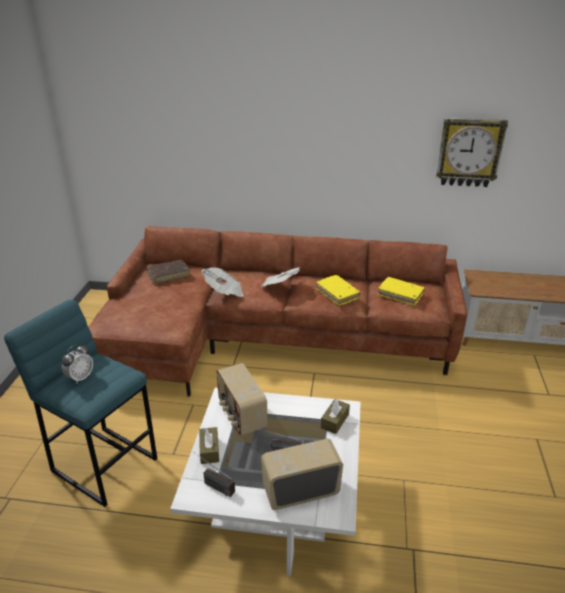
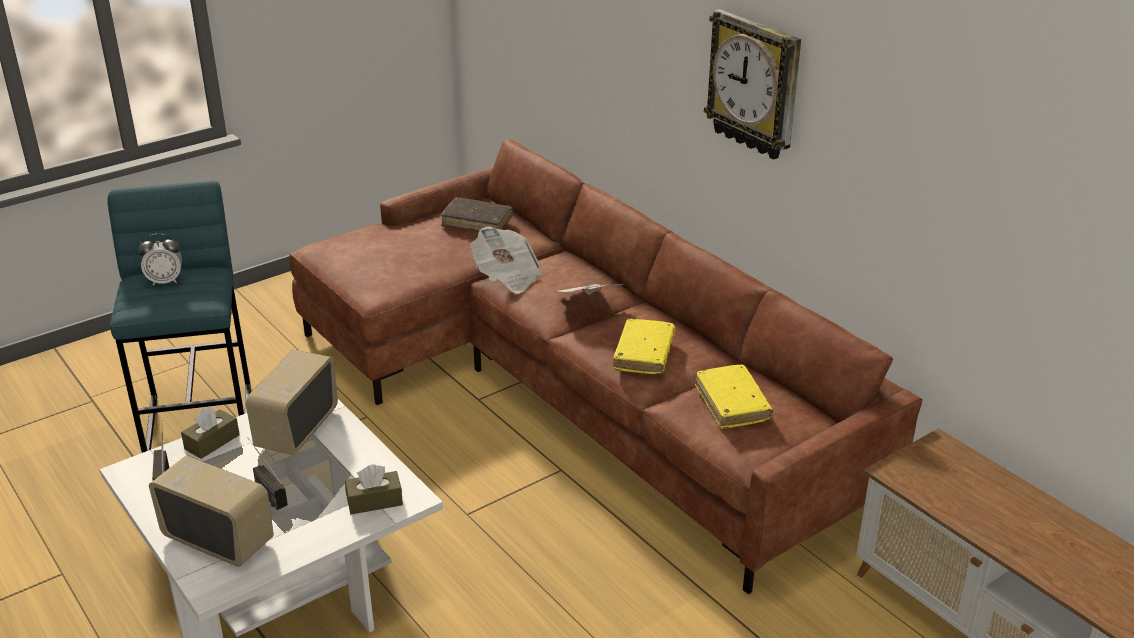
camera: 45 degrees right, 0 degrees up
(469, 152) = (961, 179): wall clock -> wall clock (755, 85)

